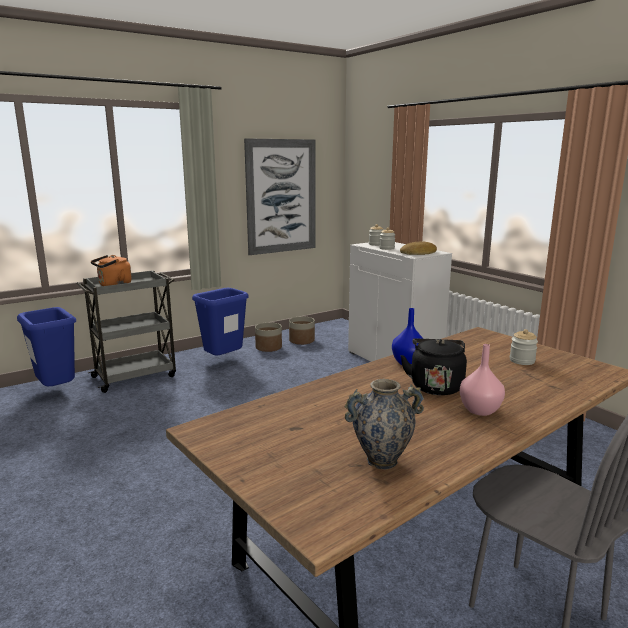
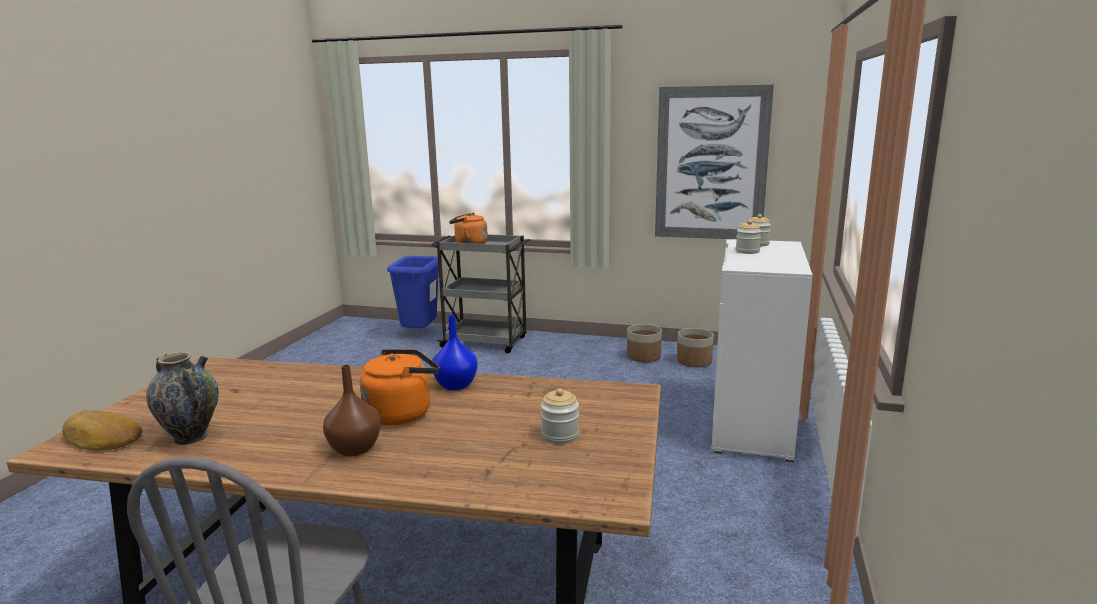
camera: 50 degrees right, 0 degrees up
(224, 361) = (576, 354): blue trash can -> none
(419, 253) = (761, 265): bread -> bread (101, 439)
(435, 386) = (402, 413): black kettle -> orange kettle
(479, 410) = (355, 448): pink vase -> brown vase

